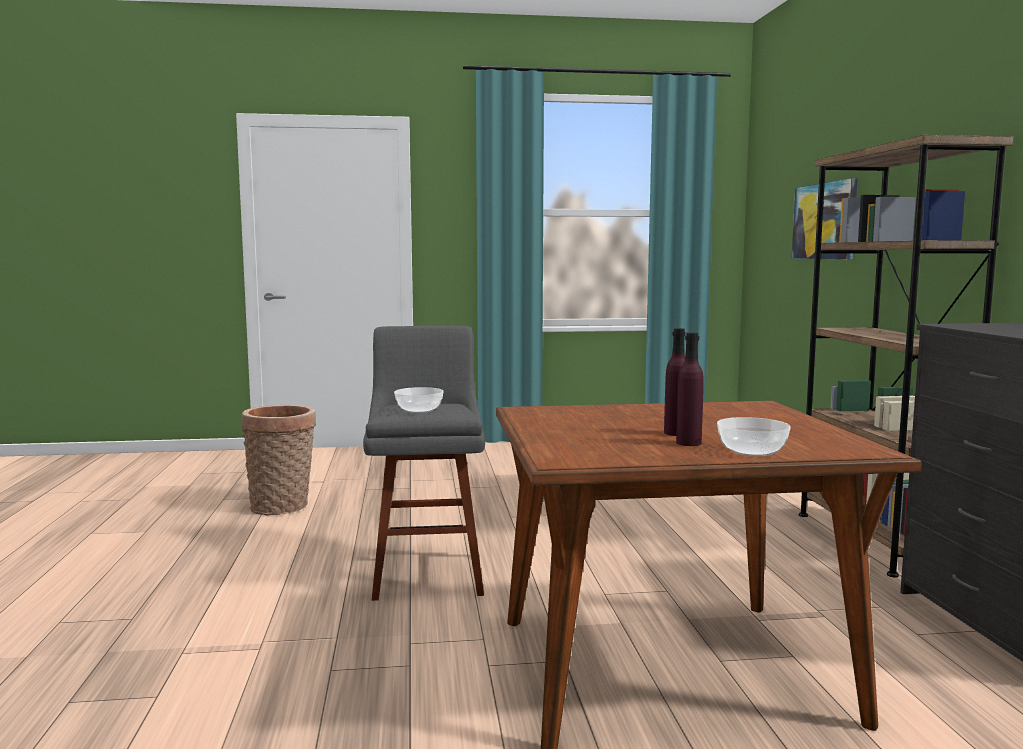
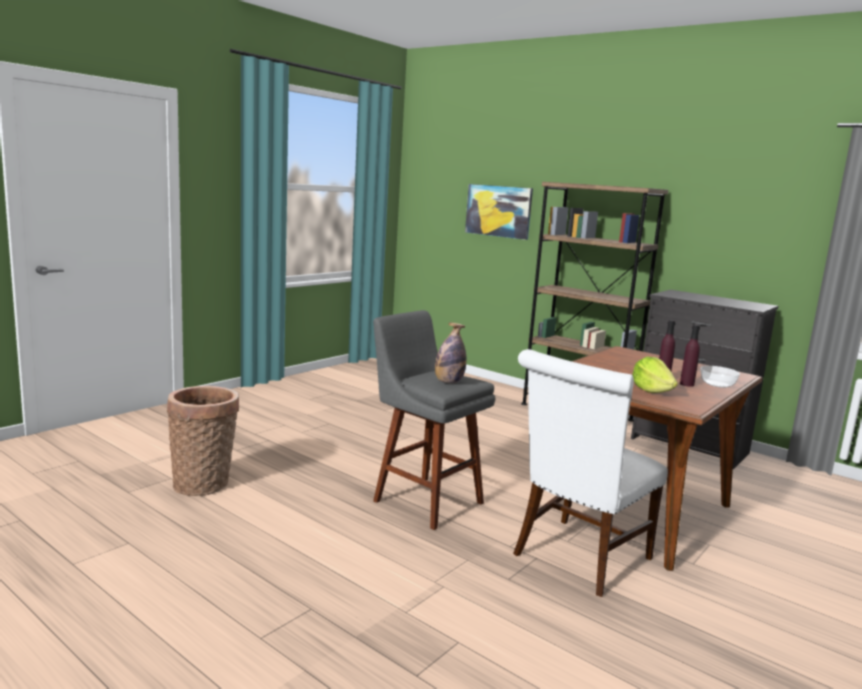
camera: 45 degrees left, 5 degrees up
(418, 410) = (448, 382): bowl -> bottle
(452, 686) = (577, 559): none -> white chair
(588, 439) = (651, 391): none -> lettuce

